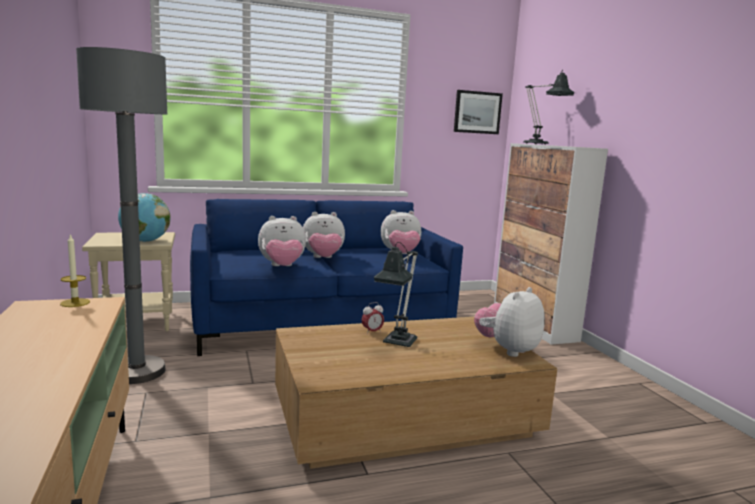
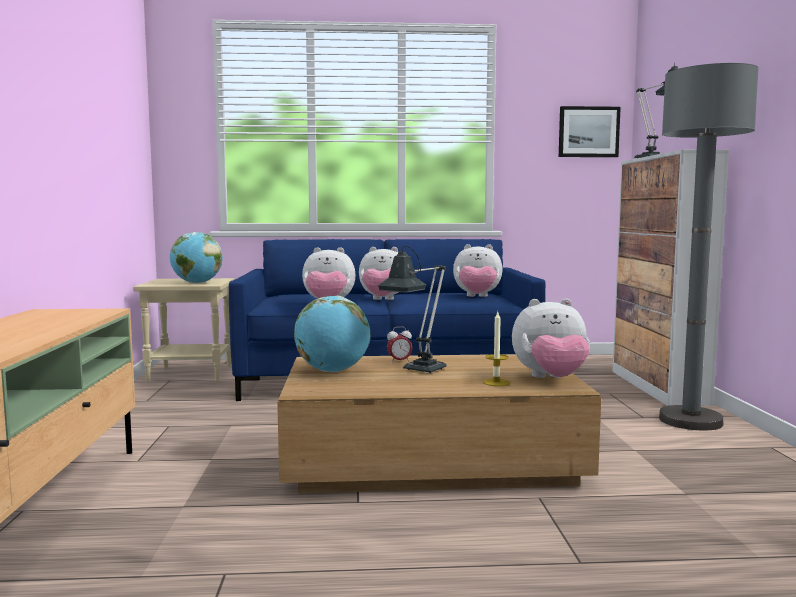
camera: 15 degrees right, 5 degrees down
(75, 303) = (81, 310): candle -> candle (496, 382)
(137, 372) = (169, 410): grey floor lamp -> grey floor lamp (690, 421)
(323, 348) = (333, 371): none -> globe
(507, 350) = (551, 379): plush toy -> plush toy turned 150 degrees counterclockwise

